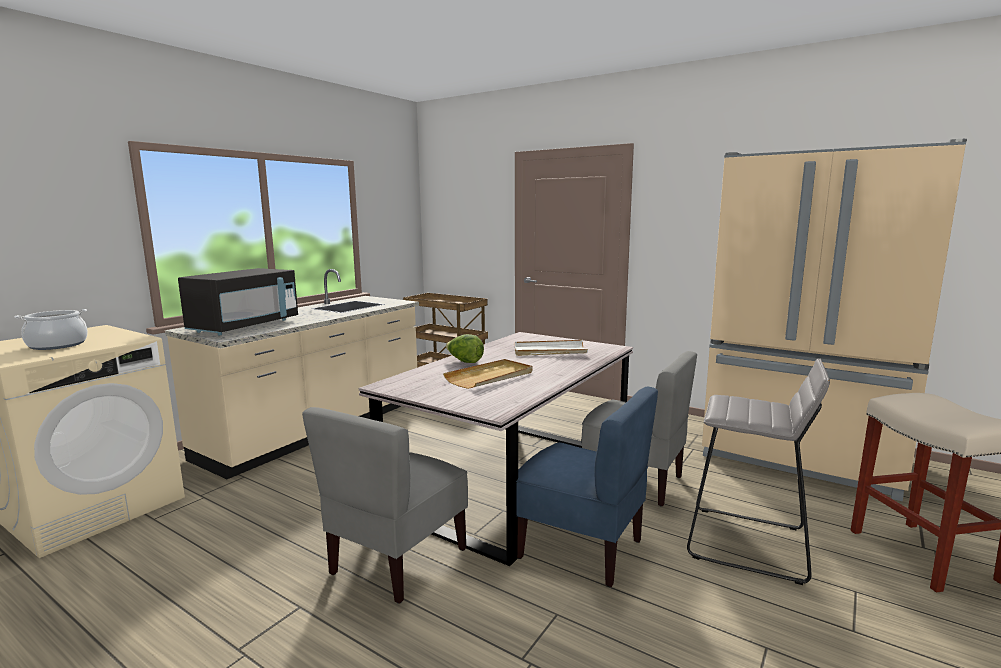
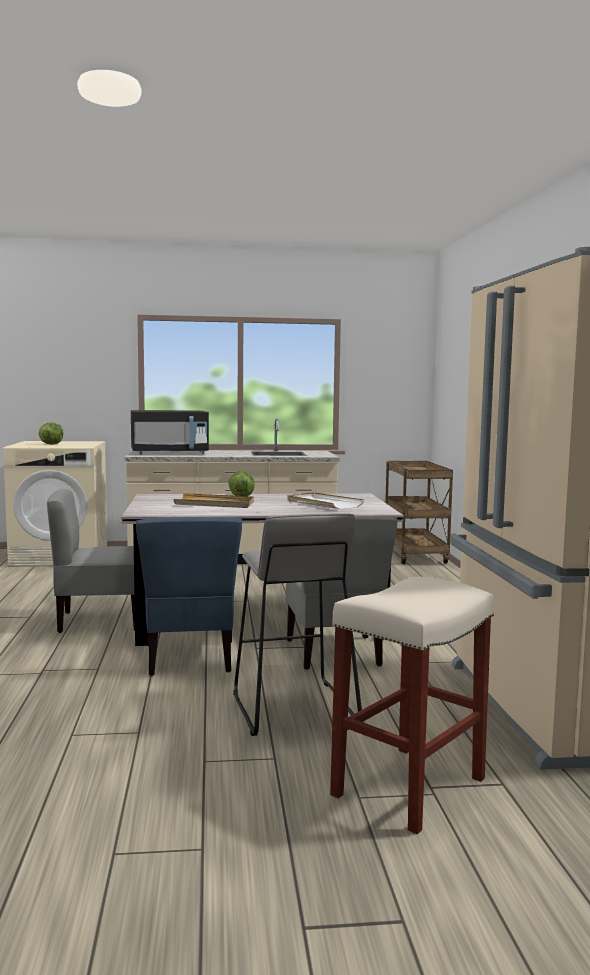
camera: 50 degrees right, 5 degrees down
(58, 345) = (51, 444): cooking pot -> lettuce

